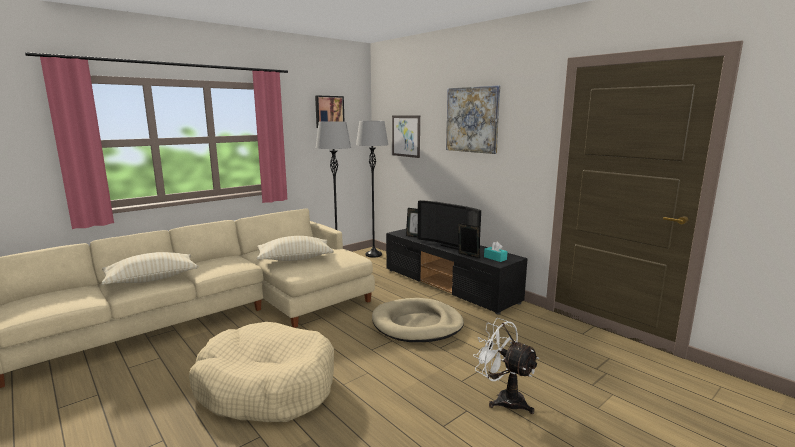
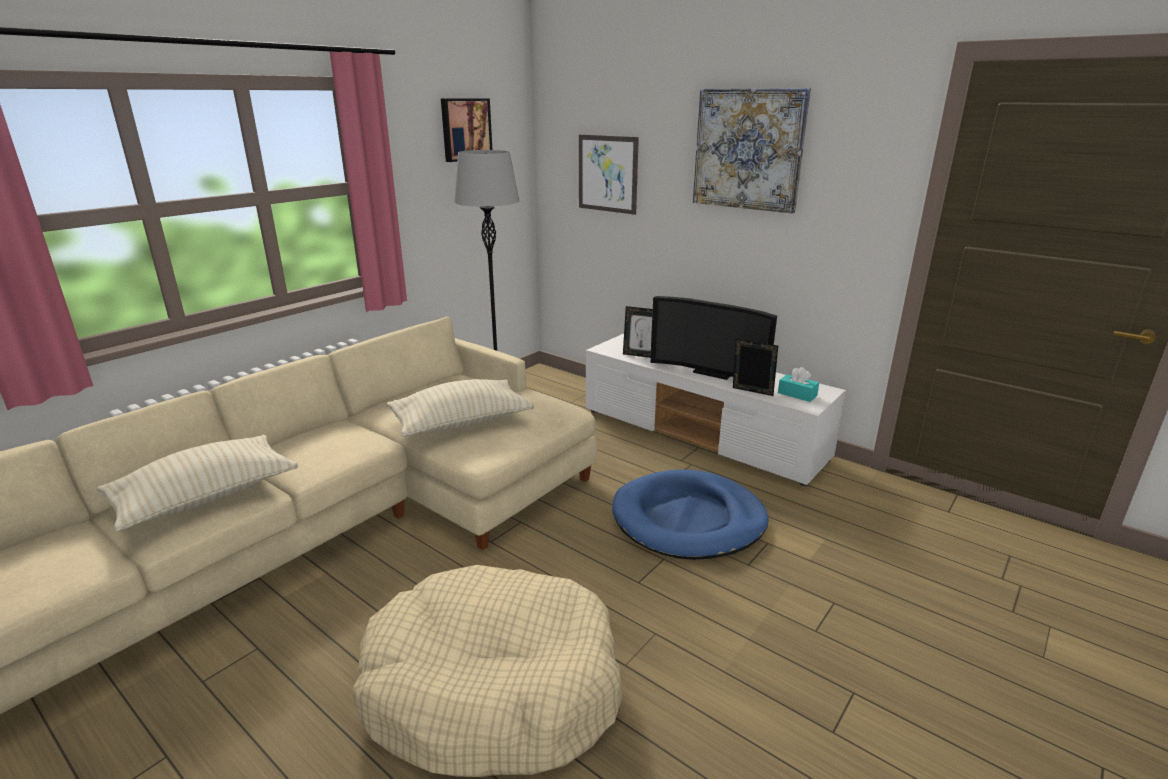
camera: 10 degrees left, 10 degrees up
(373, 254) = (548, 380): grey floor lamp -> none
(417, 324) = (688, 519): beige dog bed -> blue dog bed
(449, 285) = (702, 434): black tv stand -> white tv stand
(504, 399) = (898, 659): white fan -> none

